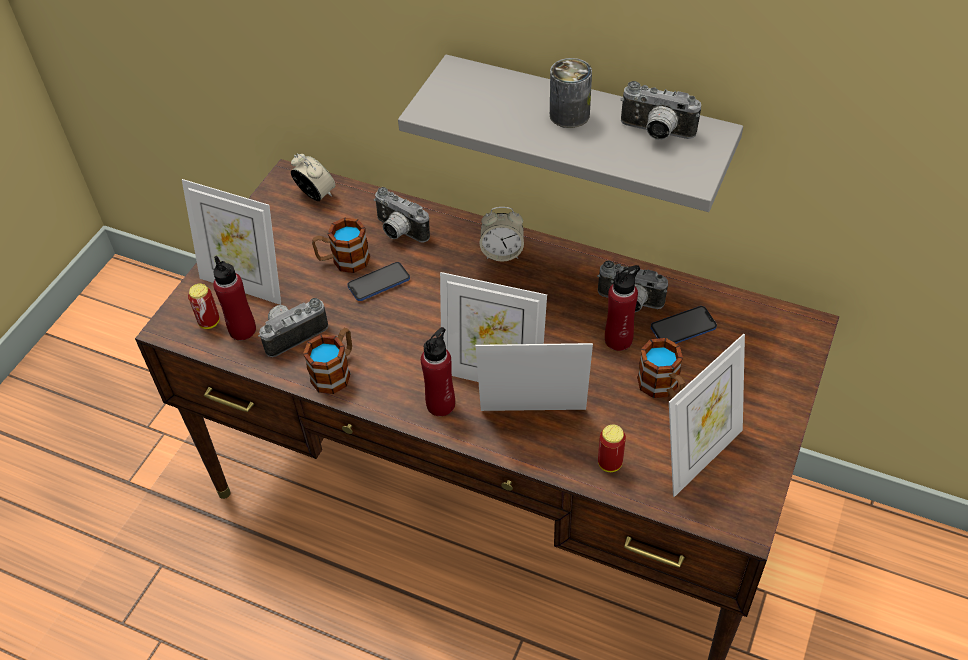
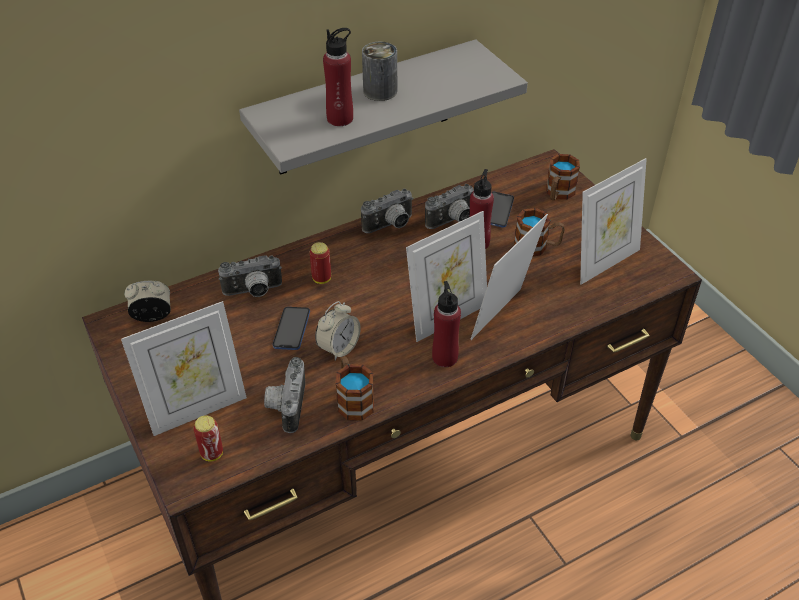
camera: 55 degrees left, 5 degrees down
(242, 330) = (246, 435): red bottle -> red bottle (340, 118)
(343, 261) = (244, 337): mug -> mug (558, 194)
(502, 253) = (340, 252): alarm clock -> alarm clock (339, 348)
(610, 463) = (574, 303): can -> can (321, 279)
(656, 133) = (443, 70): camera -> camera (390, 226)
(699, 456) = (604, 262): picture frame -> picture frame turned 60 degrees clockwise

